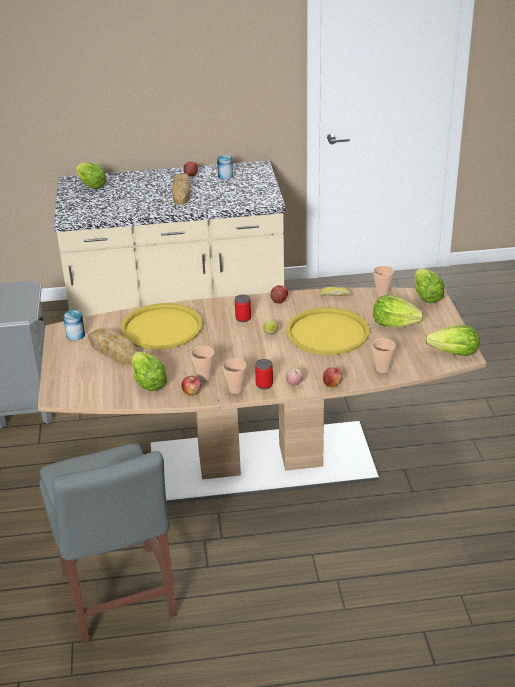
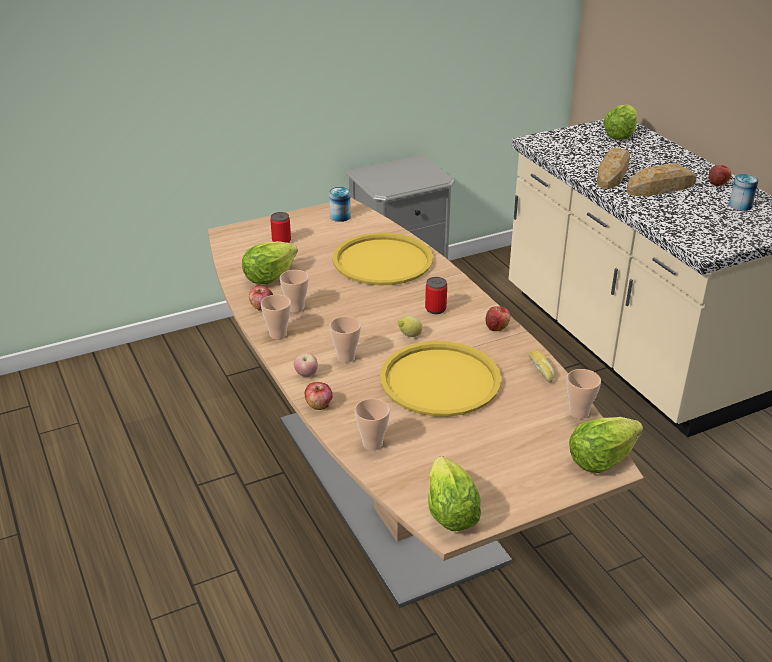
camera: 70 degrees right, 0 degrees up
(113, 351) = (321, 243): bread -> bread (613, 173)
(119, 598) = (138, 435): grey chair -> none
(264, 384) = (296, 352): can -> can (281, 241)
(282, 364) = (346, 357): none -> cup
(394, 324) = (498, 438): lettuce -> none

